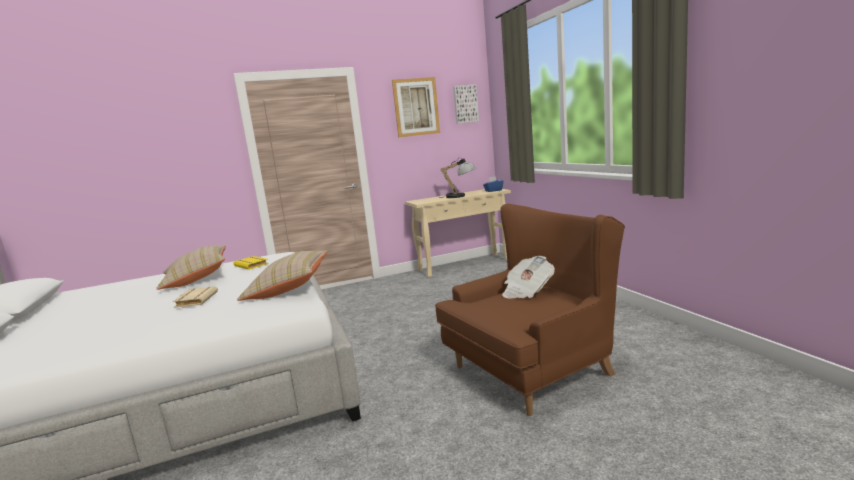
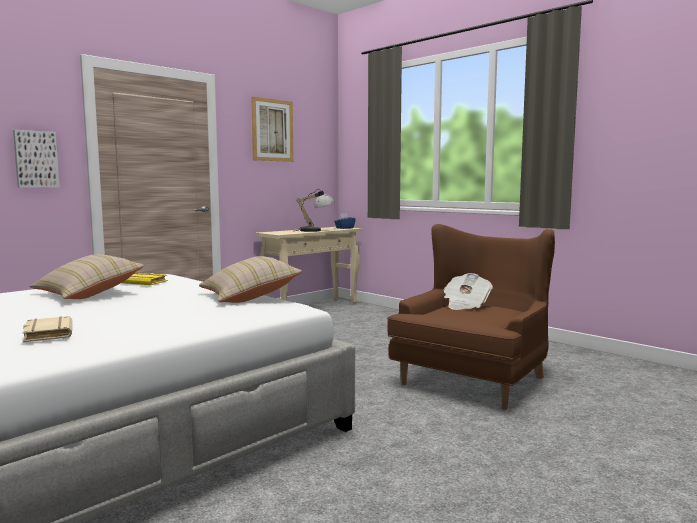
camera: 25 degrees left, 5 degrees down
(195, 300) = (144, 306): beige book -> beige book (46, 334)
(465, 104) = (317, 135): picture -> picture (36, 159)

